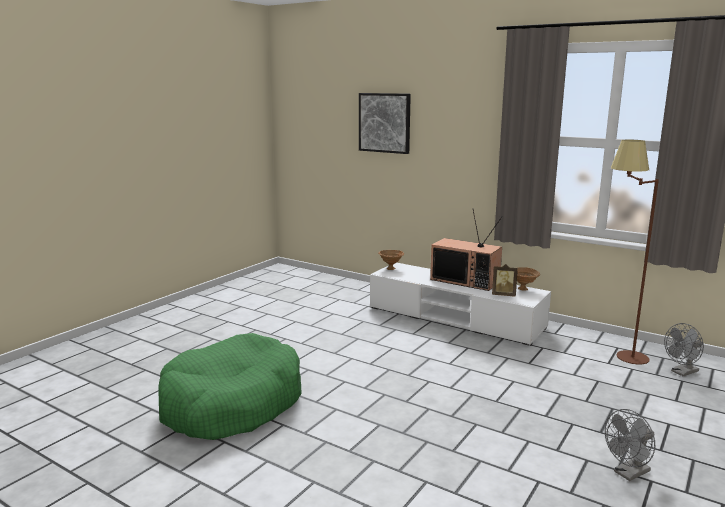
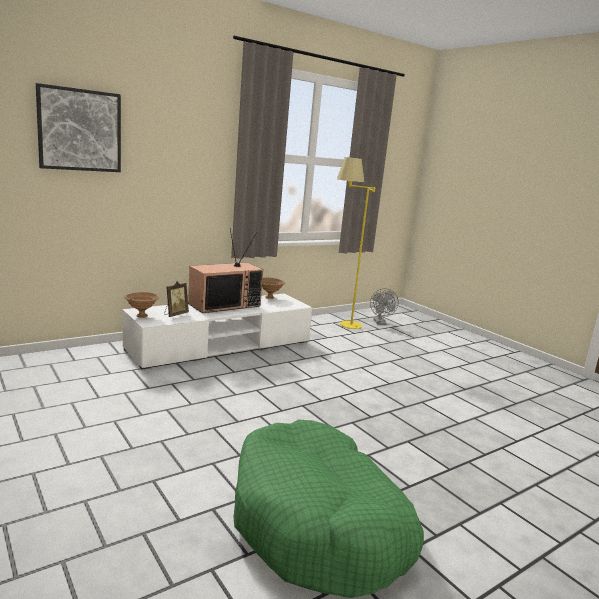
camera: 70 degrees left, 0 degrees up
(503, 295) = (275, 305): picture frame -> picture frame (175, 314)
(618, 353) = (342, 325): brown floor lamp -> yellow floor lamp
(628, 474) = (496, 380): grey fan -> none

